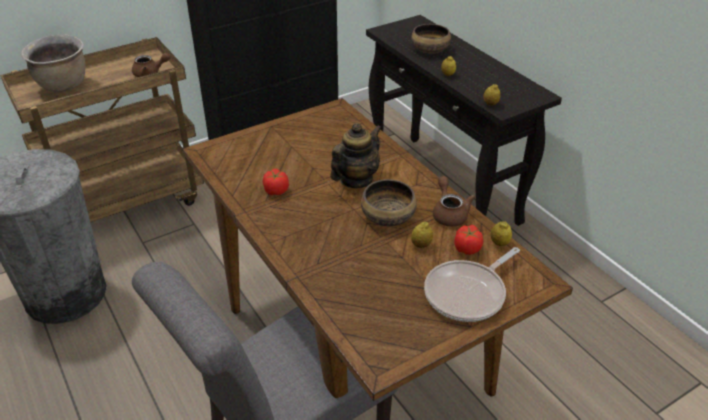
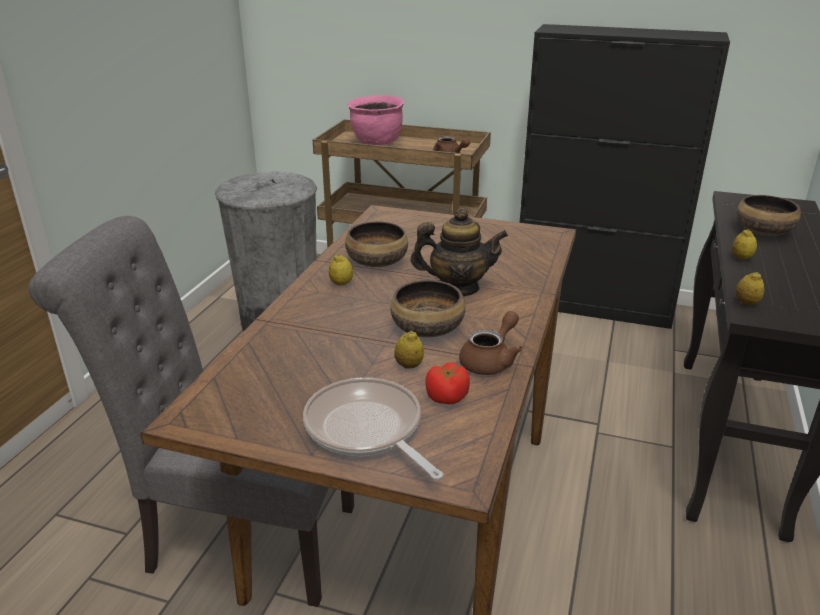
camera: 50 degrees right, 10 degrees down
(63, 86) = (377, 142): brown cooking pot -> pink cooking pot
(276, 190) = (377, 261): tomato -> bowl
(468, 293) = (367, 430): frying pan -> frying pan turned 45 degrees clockwise
(499, 243) = (490, 416): lemon -> lemon (341, 284)

